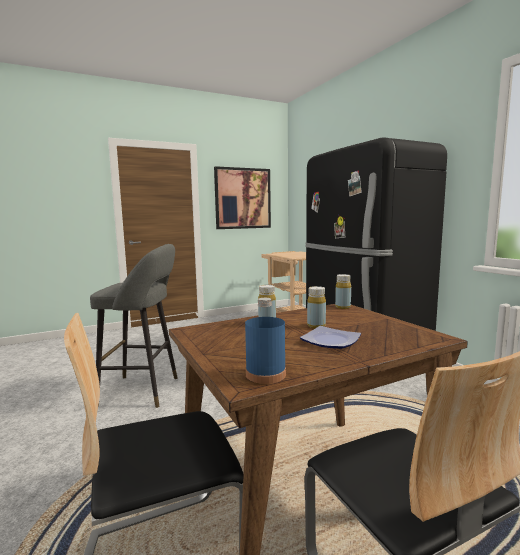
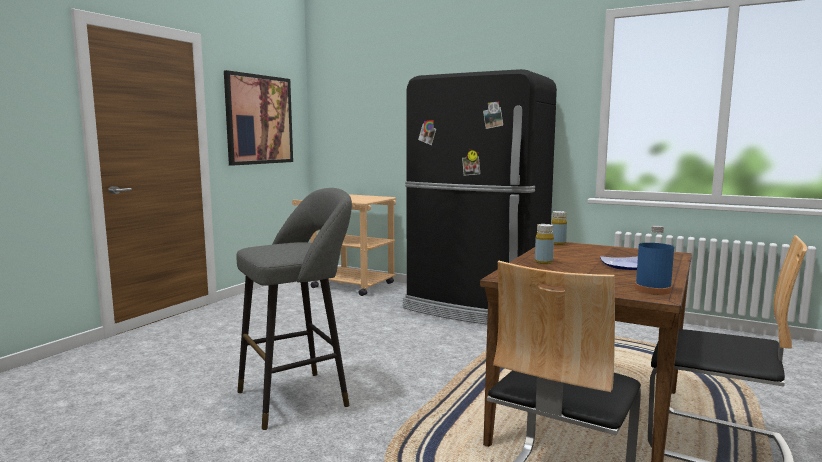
camera: 35 degrees left, 0 degrees up
(316, 326) = (584, 259): yellow bottle -> none

